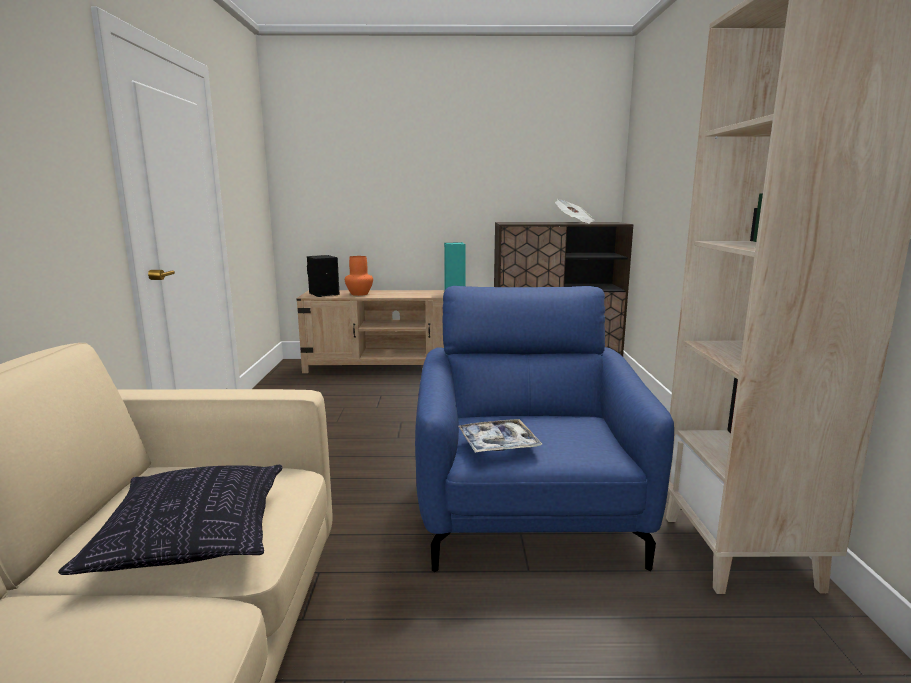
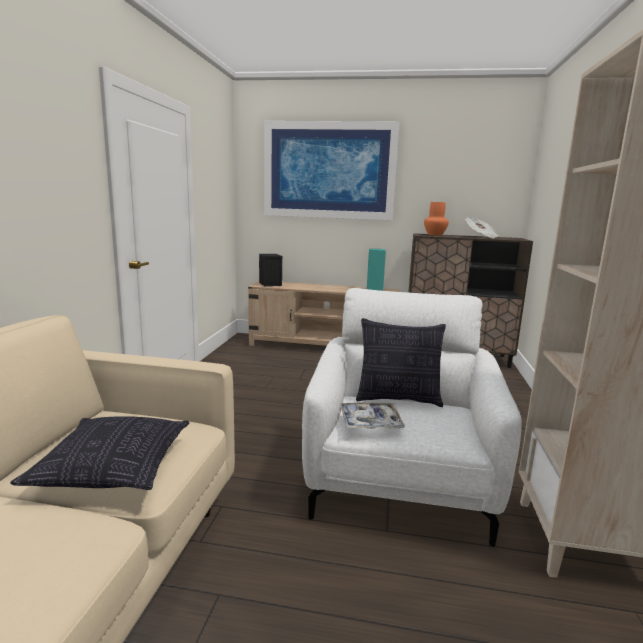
camera: 10 degrees right, 0 degrees up
(360, 294) = (298, 286): orange vase -> orange vase (435, 234)
(388, 149) = (329, 171): none -> picture
(520, 415) = (398, 399): none -> pillow
(529, 513) = (400, 482): blue armchair -> white armchair

